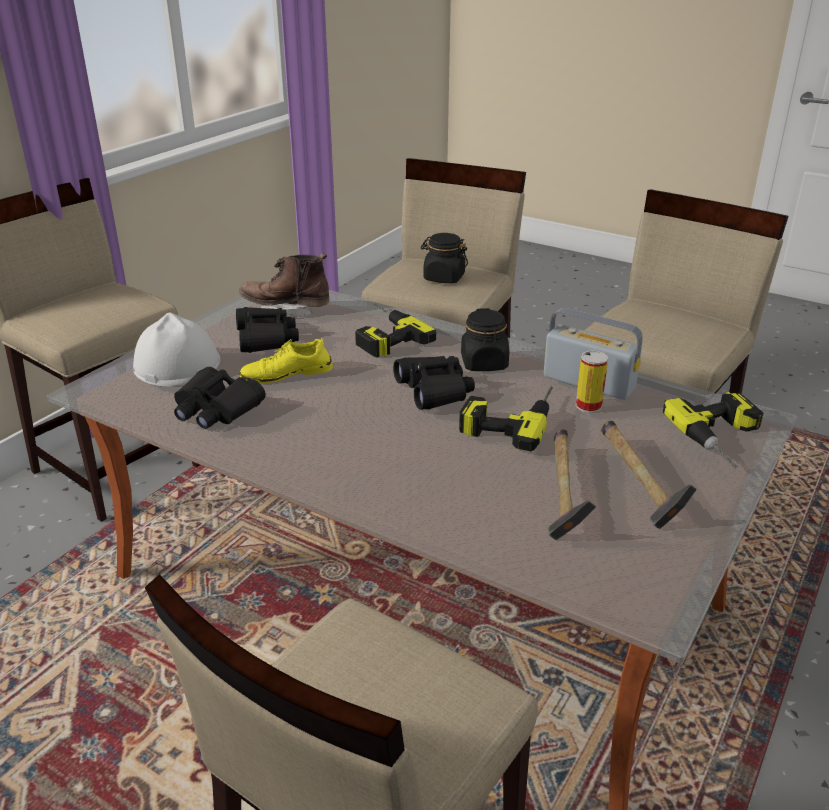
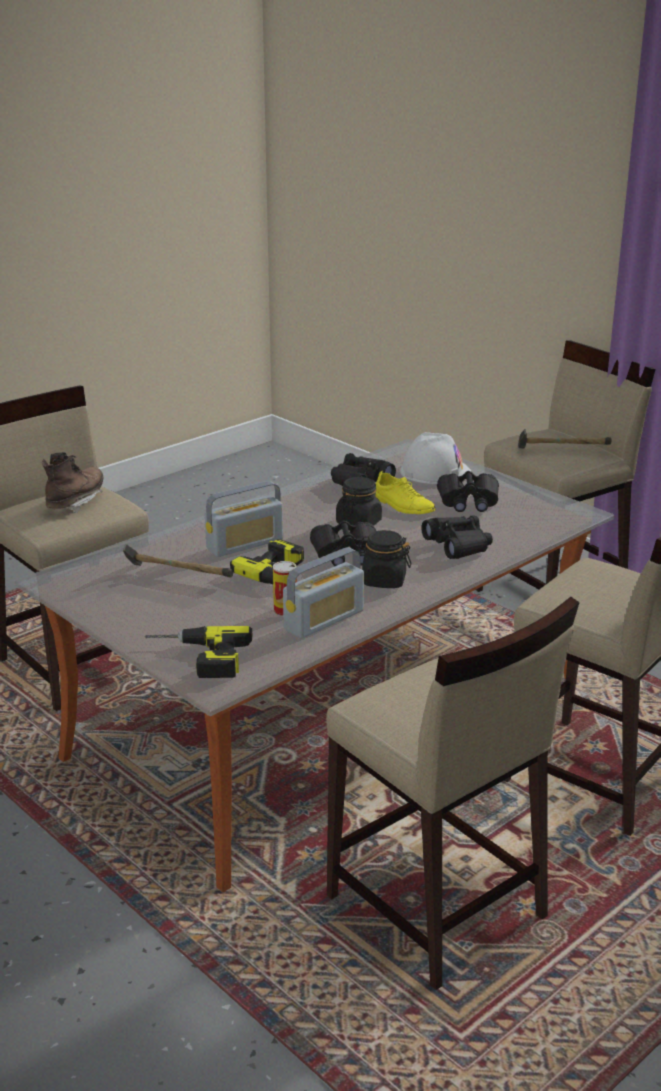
camera: 105 degrees right, 5 degrees down
(286, 309) = (527, 512): brown boot -> brown boot (76, 502)
(287, 373) = (402, 505): yellow shoe -> yellow shoe turned 135 degrees clockwise
(382, 335) = (458, 545): power drill -> black binoculars
(443, 278) = (596, 592): black jar -> black jar (358, 522)
(444, 461) = (245, 544): none -> radio
(637, 484) = (167, 604): hammer -> hammer (560, 450)

